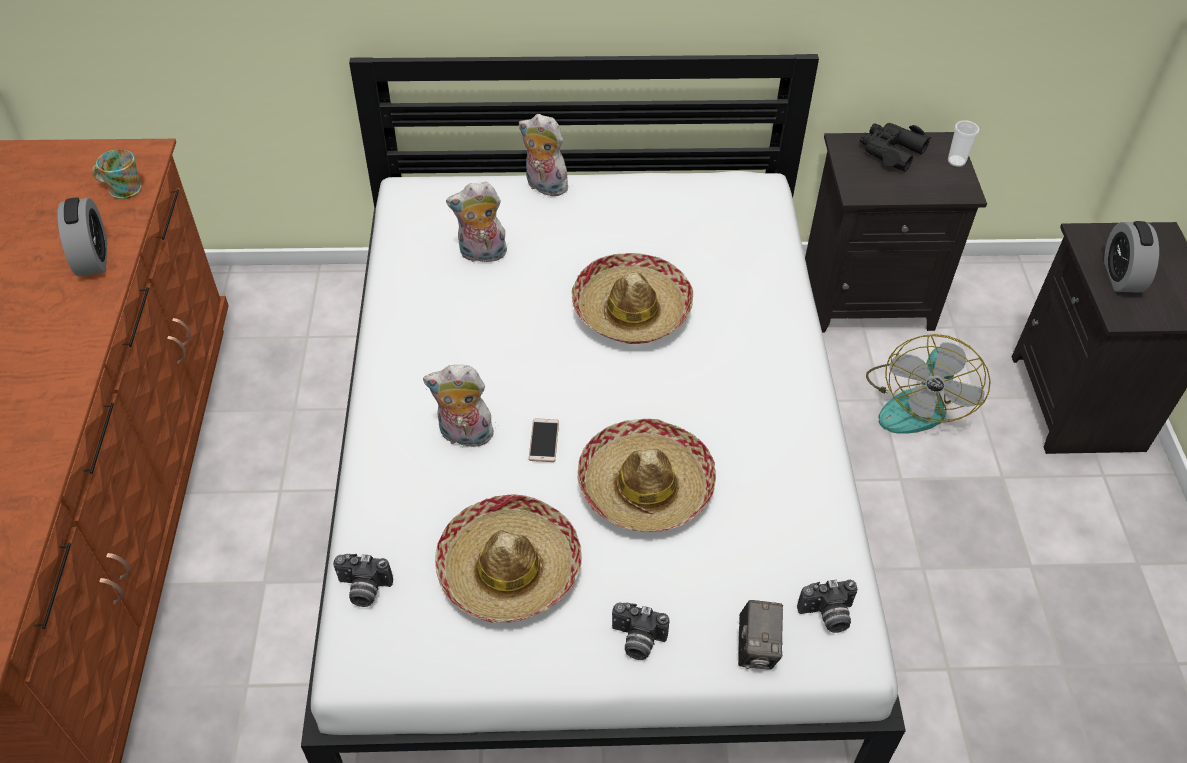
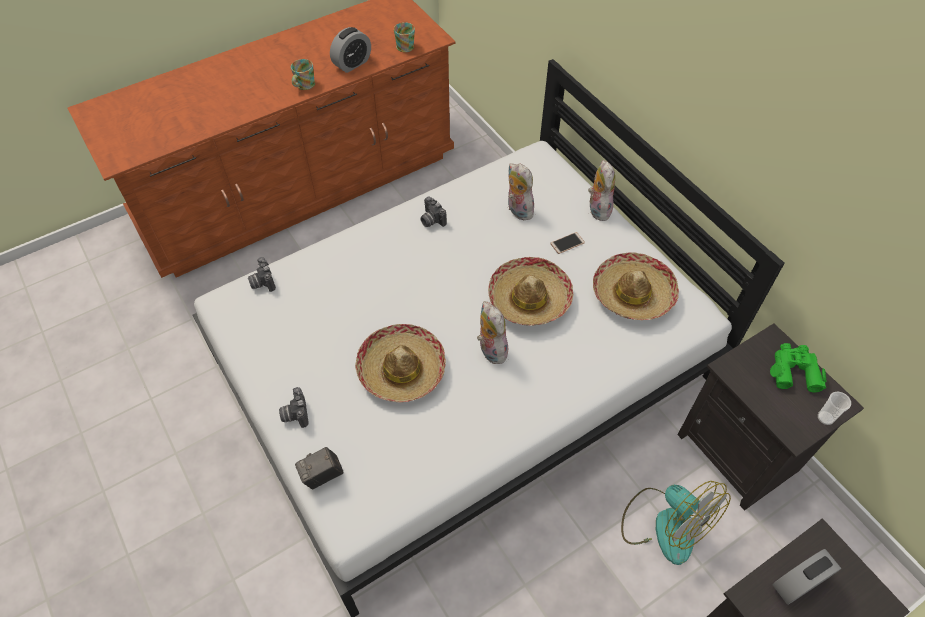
camera: 60 degrees right, 5 degrees up
(74, 332) = (303, 85): none -> mug
(464, 436) = (382, 271): plush toy -> plush toy (490, 350)
(509, 569) = (309, 334): hat -> hat (633, 293)
(544, 441) = (402, 307): phone -> phone (567, 243)
(827, 616) = (365, 504): camera -> camera (431, 220)
(890, 151) = (794, 370): black binoculars -> green binoculars
(916, 402) = (665, 524): fan -> fan turned 120 degrees counterclockwise

